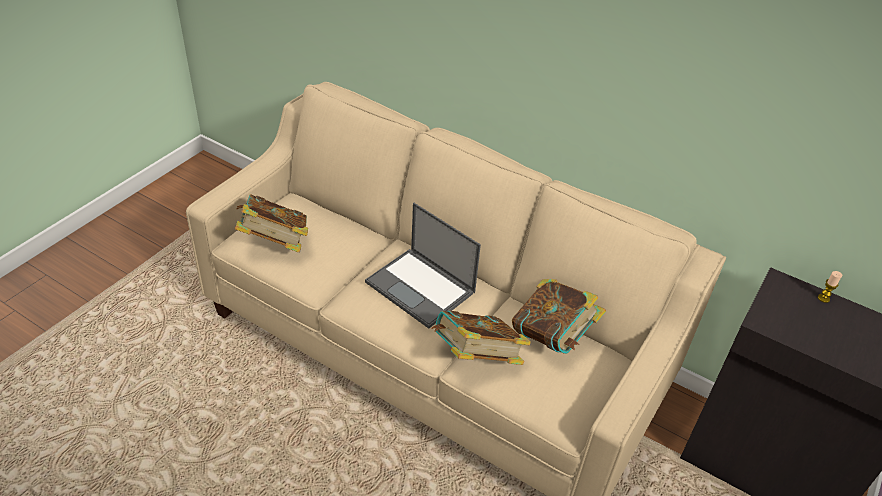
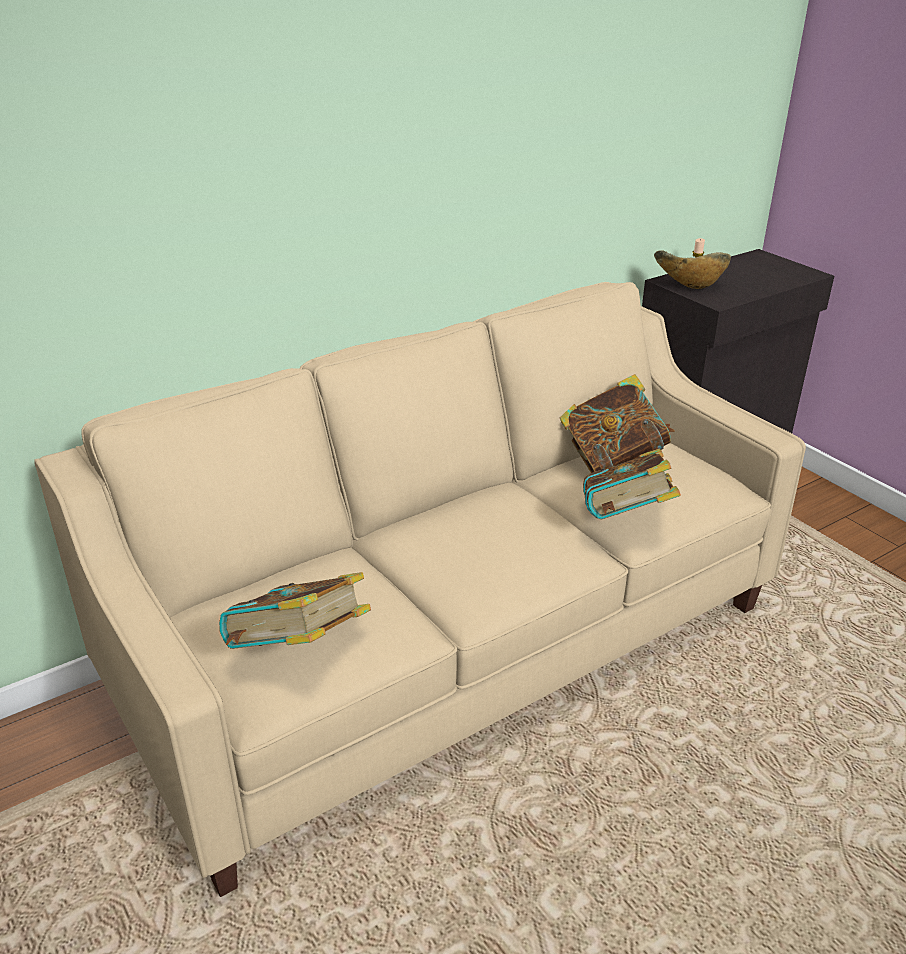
camera: 65 degrees left, 10 degrees down
(421, 287) = (485, 531): laptop -> none
(781, 298) = (689, 287): none -> bowl

